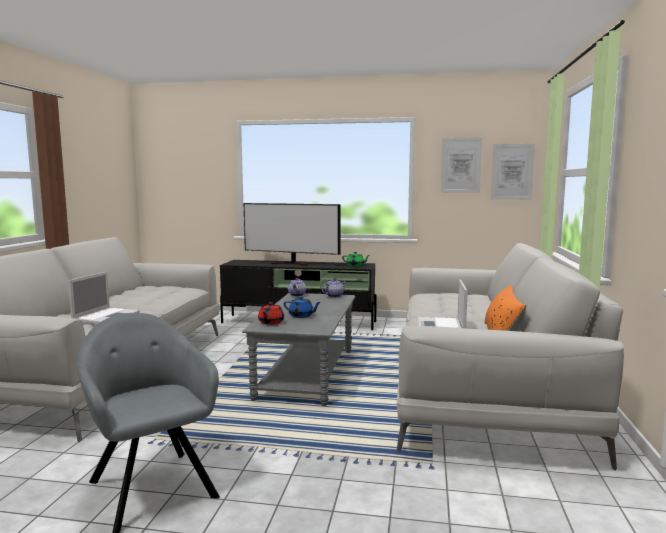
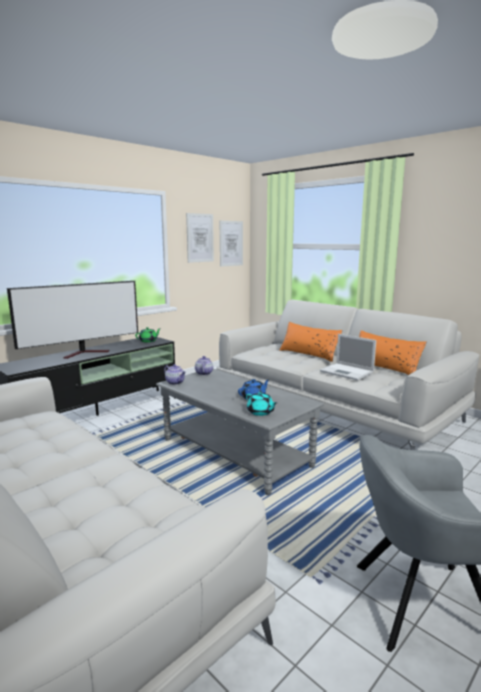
camera: 55 degrees left, 5 degrees up
(107, 316) = (102, 485): laptop -> none
(270, 322) = (260, 412): red teapot -> turquoise teapot
(475, 308) = (309, 354): none -> orange pillow

